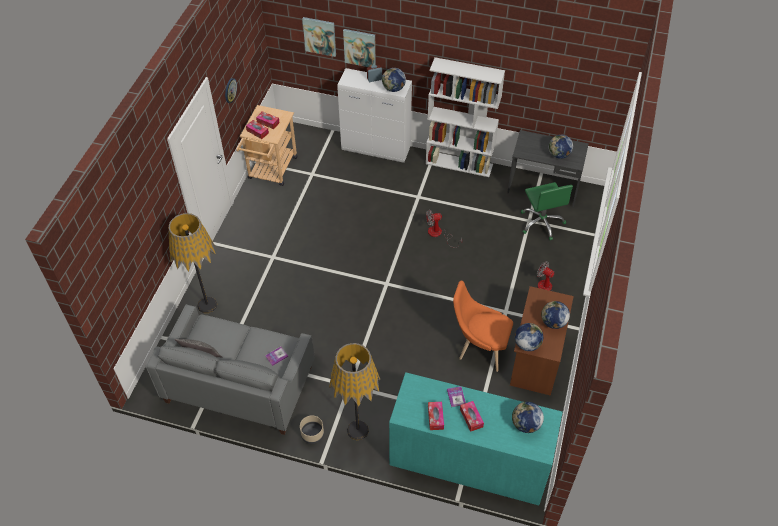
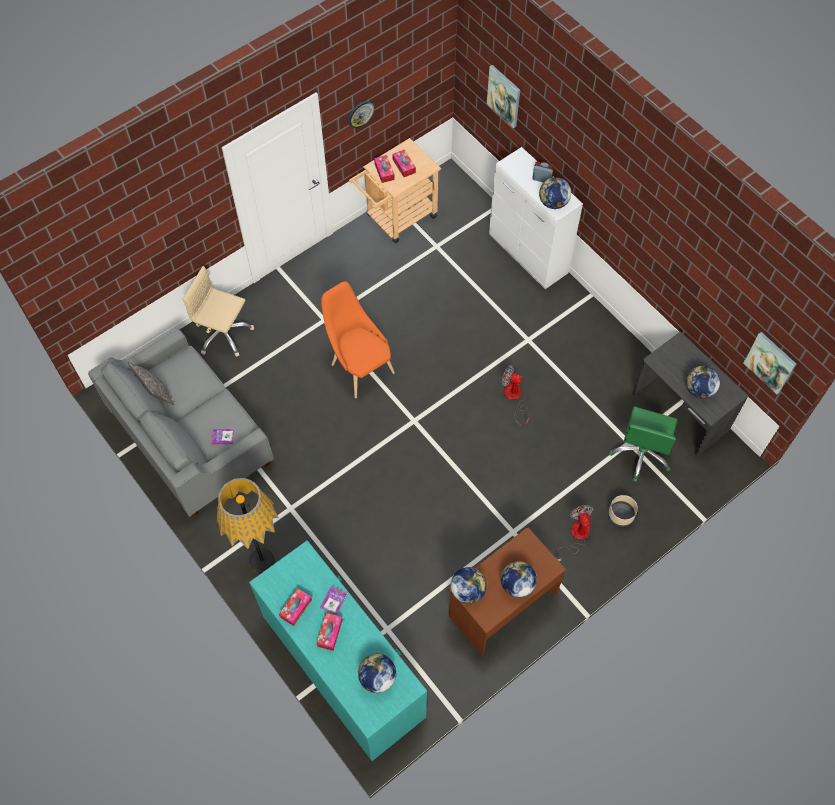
camera: 35 degrees right, 10 degrees up
(207, 305) = (223, 334): floor lamp -> beige office chair
(312, 434) = (217, 535): beige planter -> beige planter (620, 515)
(360, 48) = (540, 134): picture -> picture (770, 362)
(459, 164) = (607, 326): white bookcase -> none
(479, 348) = (451, 554): orange chair -> orange chair (359, 366)

